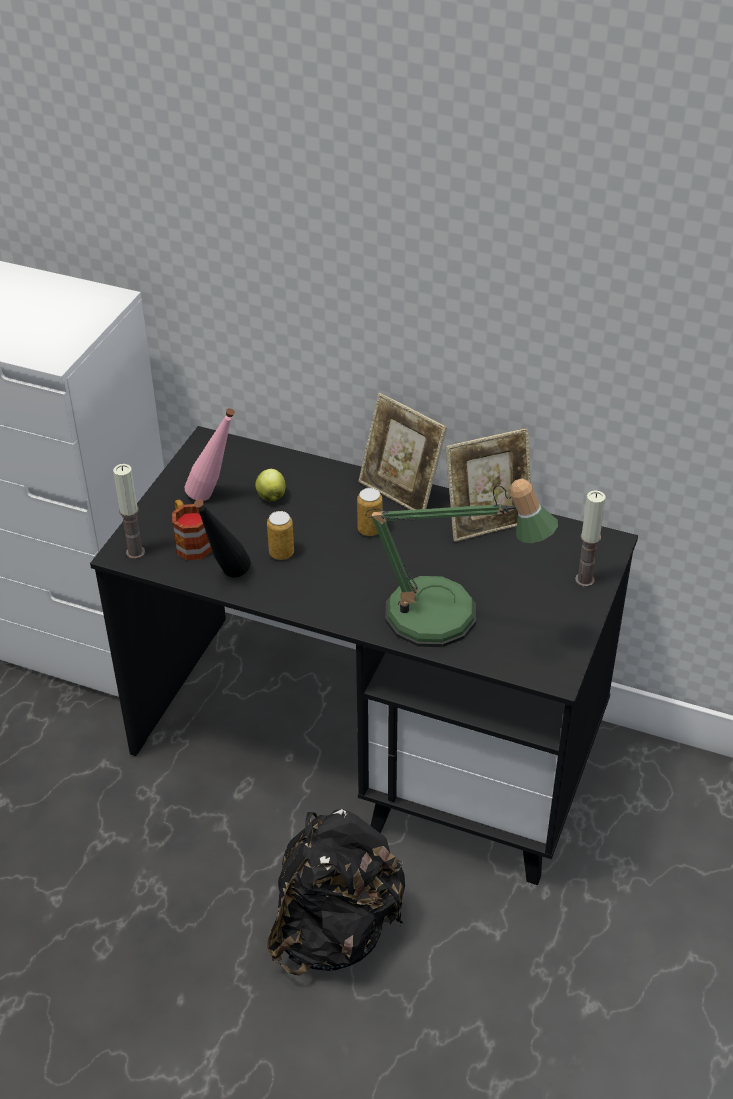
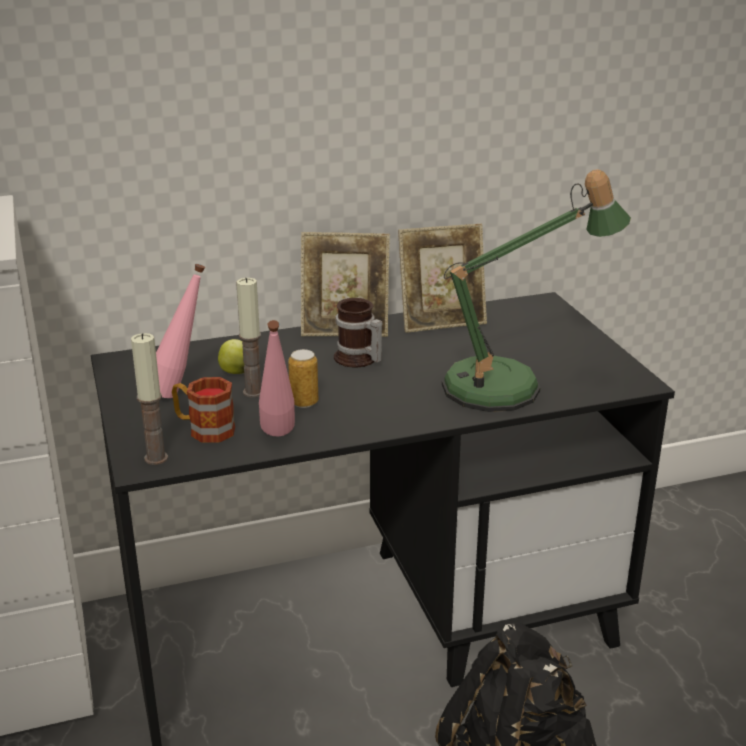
camera: 40 degrees left, 15 degrees down
(226, 578) = (278, 439): black bottle -> pink bottle
(370, 529) = (357, 360): can -> mug
(487, 522) = (441, 322): picture frame -> picture frame turned 45 degrees clockwise
(584, 580) = (563, 326): candle -> candle (253, 392)

